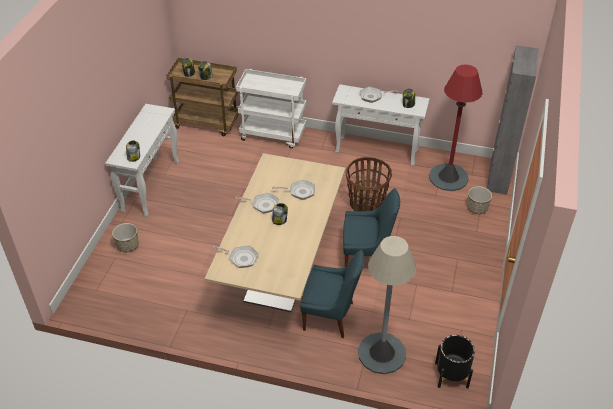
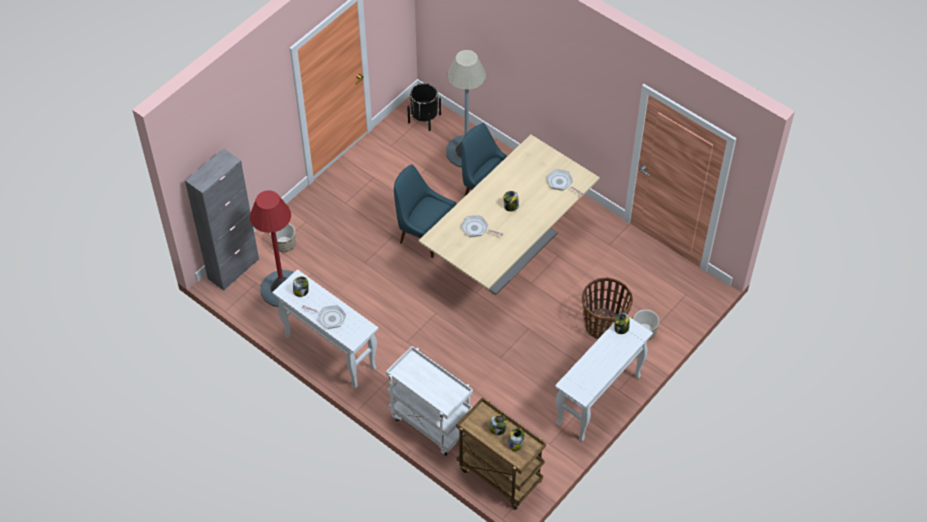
camera: 155 degrees left, 10 degrees up
(263, 205) = (517, 227): frying pan -> none
(366, 204) = (387, 289): basket -> basket (603, 325)

